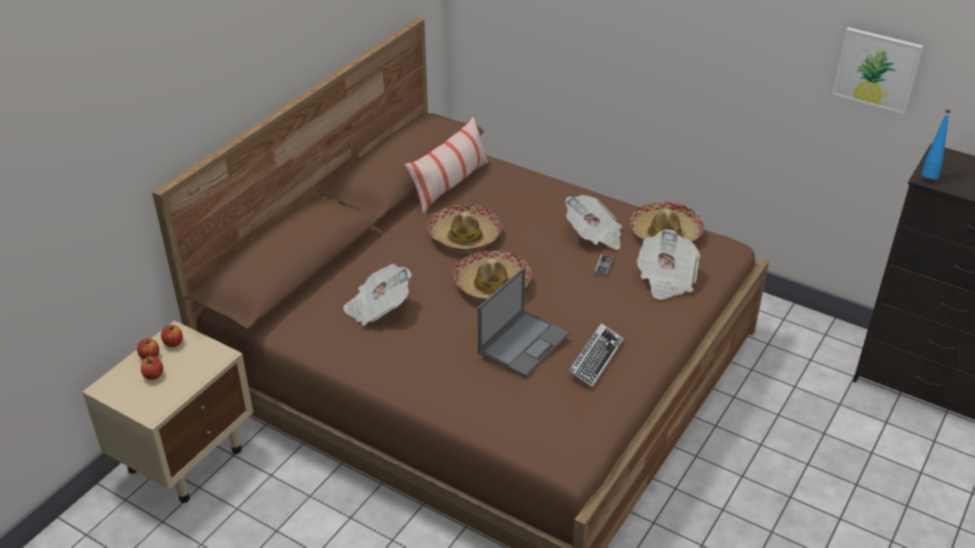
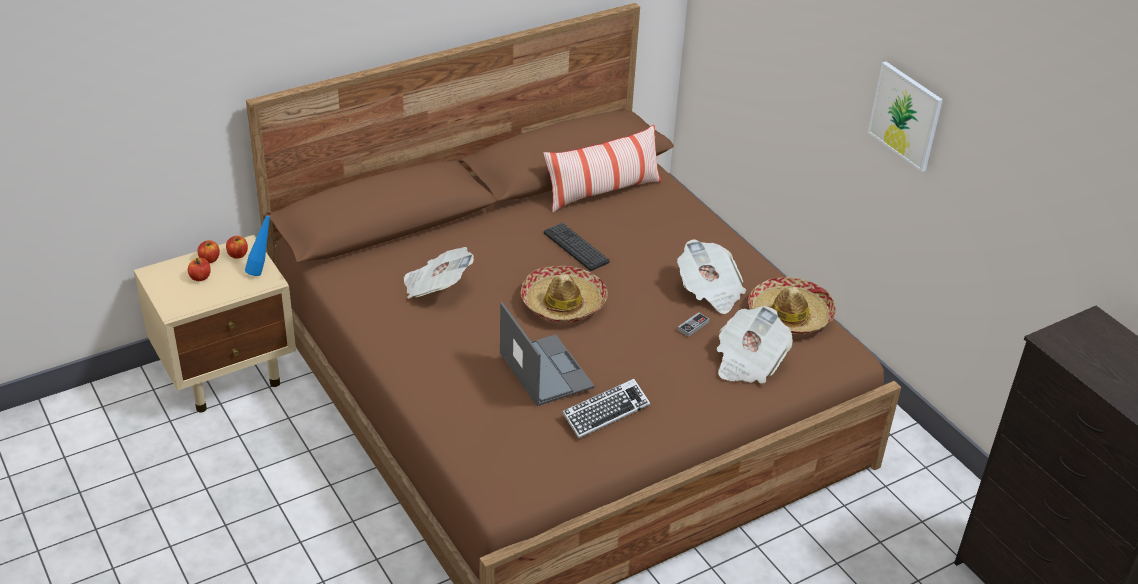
camera: 25 degrees right, 0 degrees up
(464, 236) = (576, 247): hat -> keyboard
(524, 342) = (545, 370): laptop -> laptop turned 90 degrees counterclockwise
(876, 70) = (1061, 198): picture -> picture (905, 116)
(929, 174) = (1058, 337): blue bottle -> blue bottle (262, 270)

